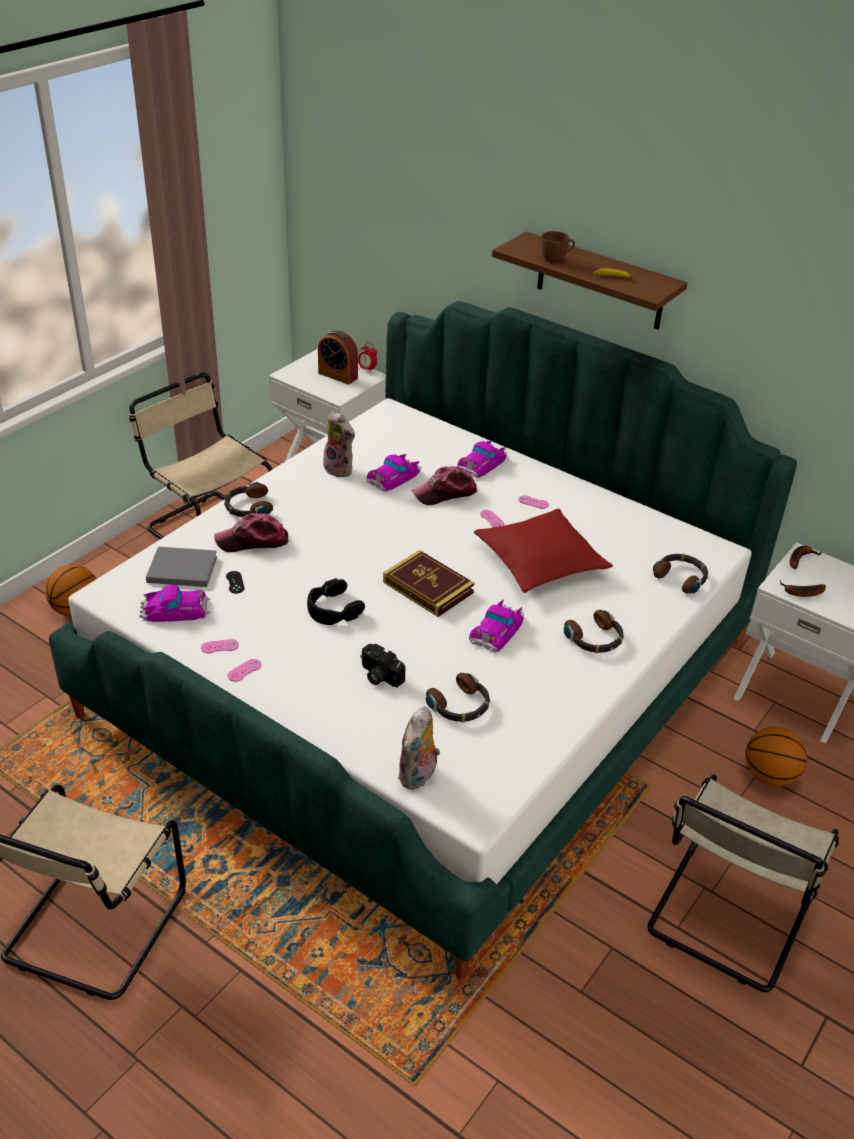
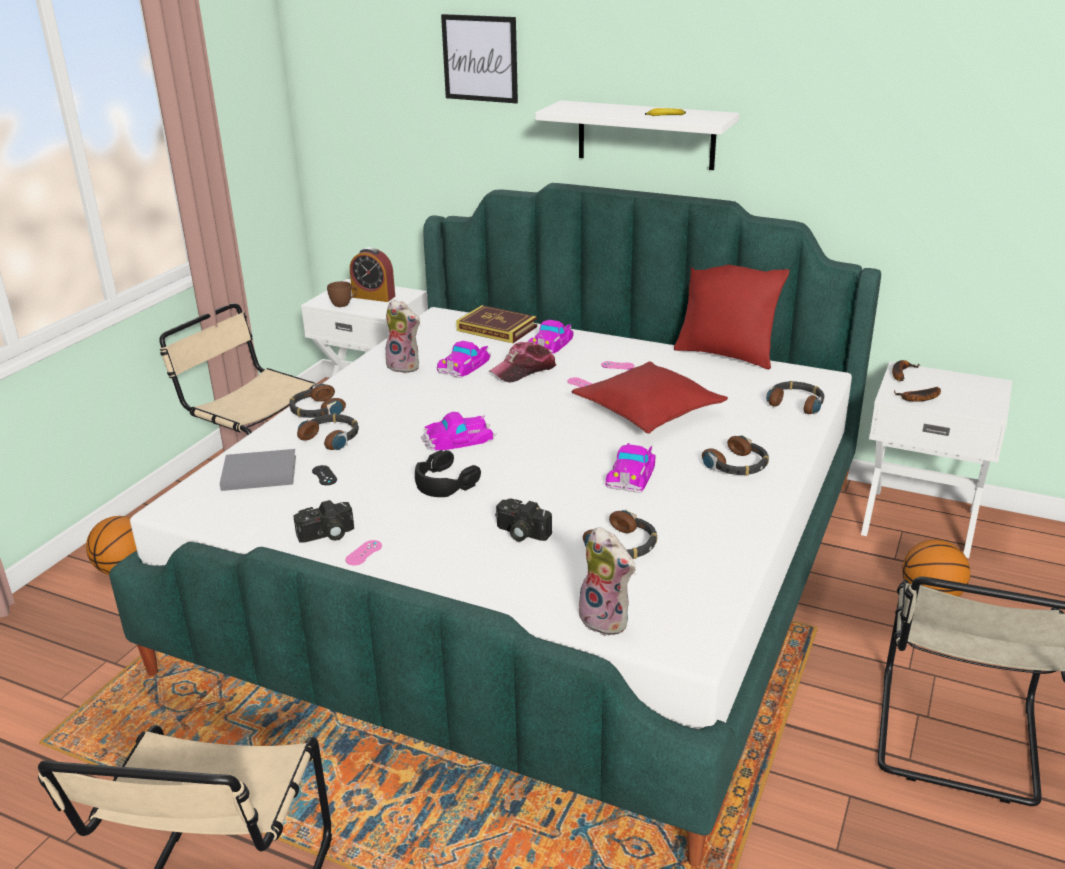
camera: 10 degrees left, 10 degrees down
(175, 610) = (263, 510): toy car -> toy car (459, 438)
(220, 646) = (327, 535): pink game controller -> camera
(252, 541) = (331, 437): cap -> headphones
(367, 369) = (402, 289): alarm clock -> none
(418, 776) = (607, 619): plush toy -> plush toy turned 60 degrees counterclockwise
(428, 587) = (541, 448): book -> book (497, 328)
(457, 175) = (480, 58): none -> picture
(556, 259) = (602, 111): brown cup -> brown cup (344, 304)
(600, 282) = (646, 135): brown shelf -> white shelf
(641, 506) = (726, 354): none -> red pillow

